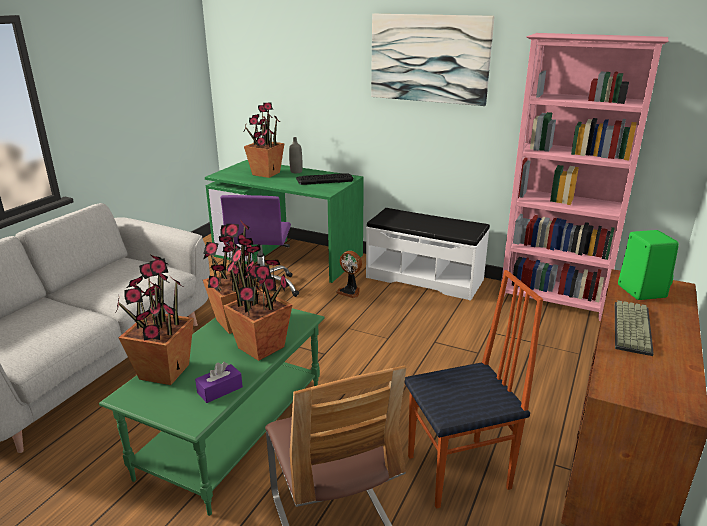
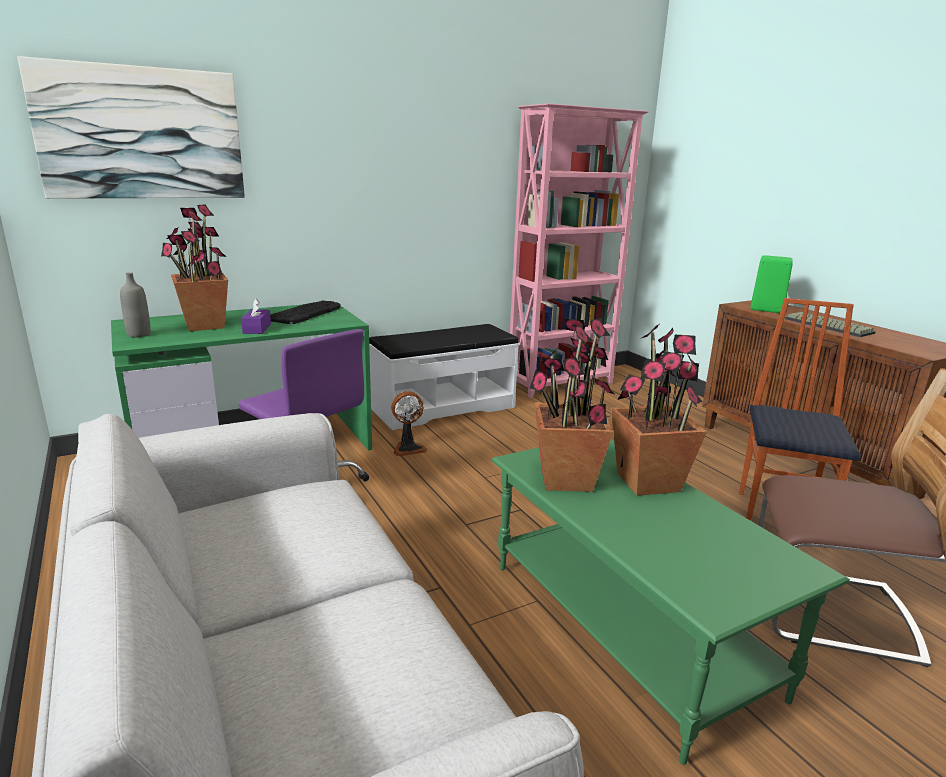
camera: 55 degrees left, 5 degrees down
(163, 372) = (661, 561): potted plant -> none
(220, 390) = (737, 532): purple tissue box -> purple tissue box (257, 329)
(296, 171) = (240, 315): grey bottle -> grey bottle (139, 334)
(429, 58) = (408, 135): picture -> picture (142, 134)

